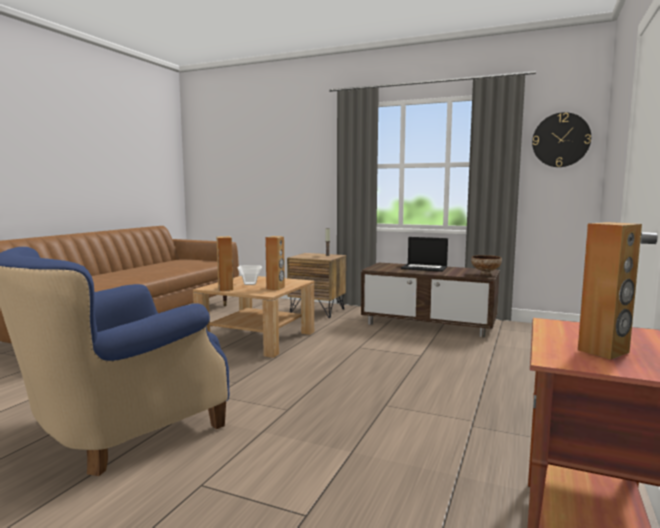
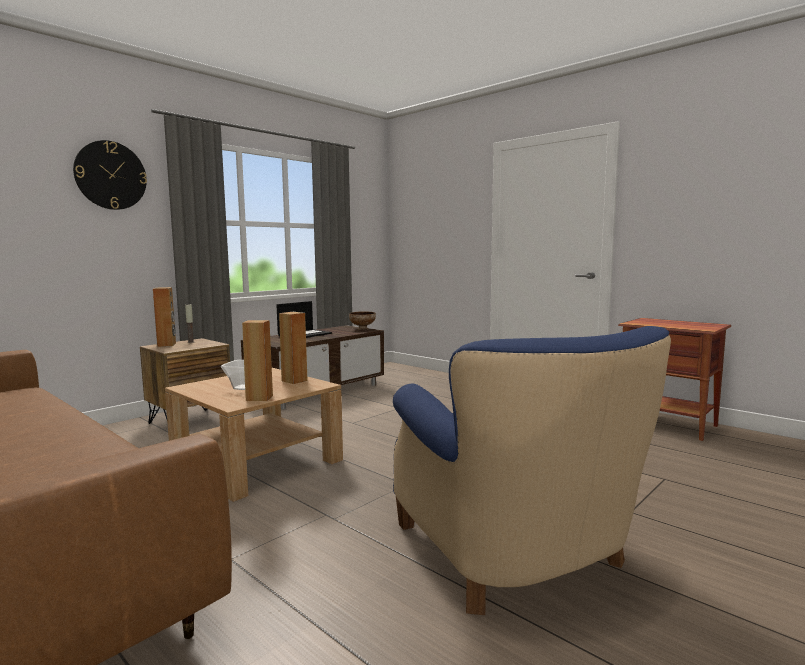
camera: 70 degrees left, 0 degrees up
(561, 140) = (365, 209): wall clock -> wall clock (111, 175)
(604, 351) = (686, 324): brown speaker -> brown speaker (167, 345)

